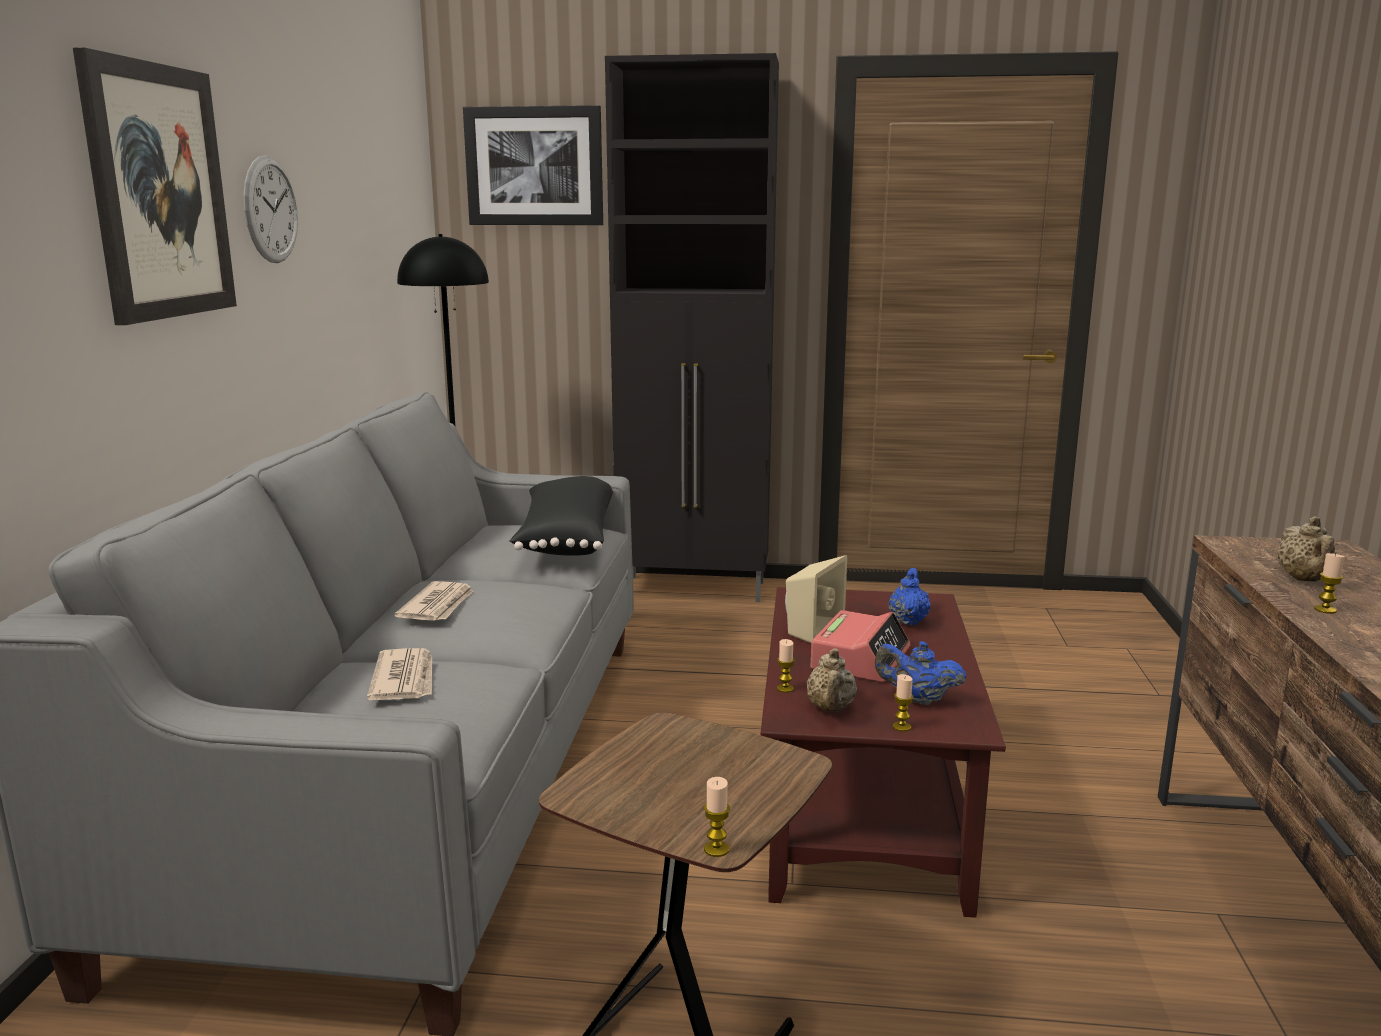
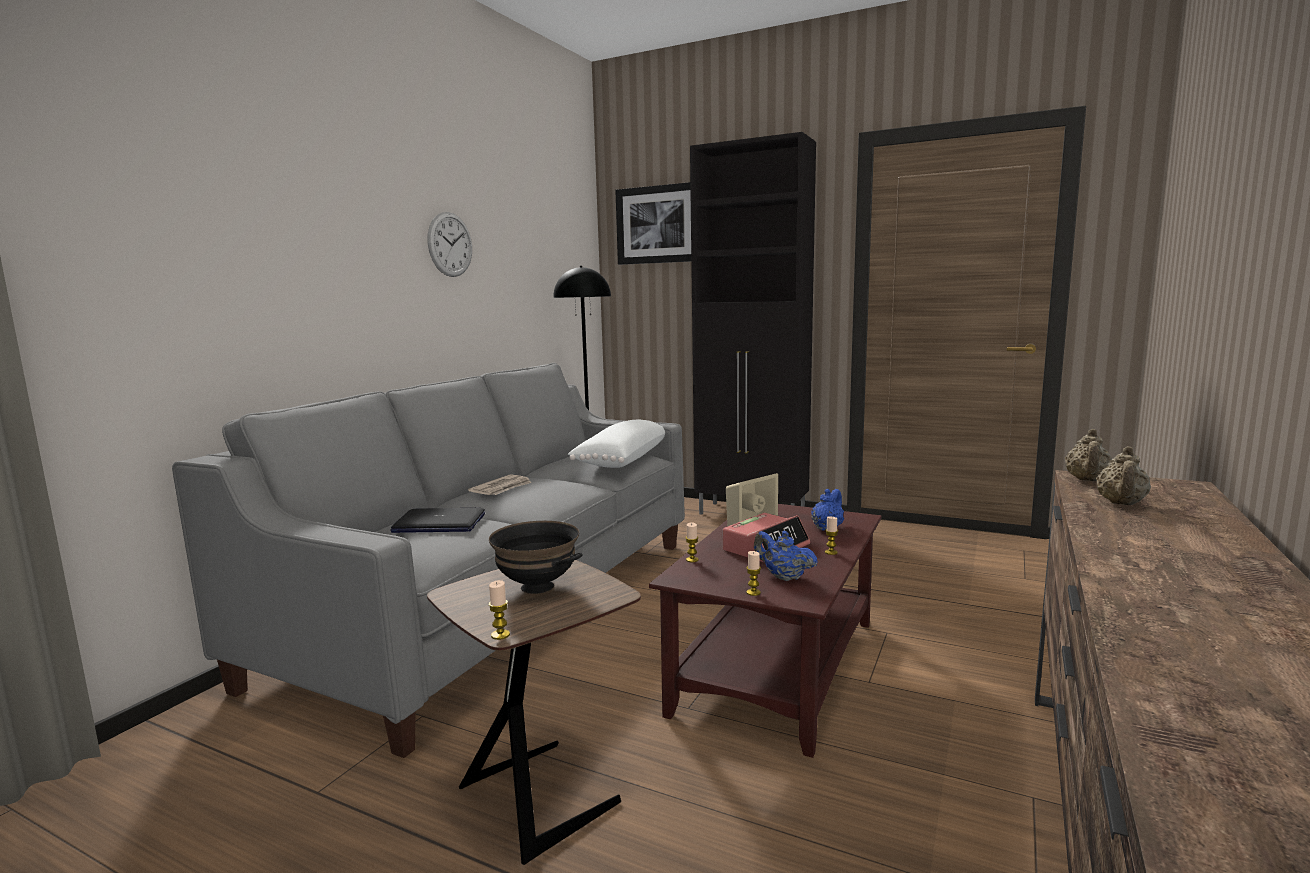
camera: 20 degrees right, 5 degrees down
(159, 192) = (358, 227): picture -> none
(405, 679) = (439, 523): newspaper -> laptop
(564, 539) = (620, 460): black pillow -> white pillow
(687, 767) = (538, 586): none -> black bowl
(831, 709) = (712, 575): beige teapot -> beige teapot (1086, 480)
(1325, 610) = (1113, 524): candle -> candle (831, 552)

